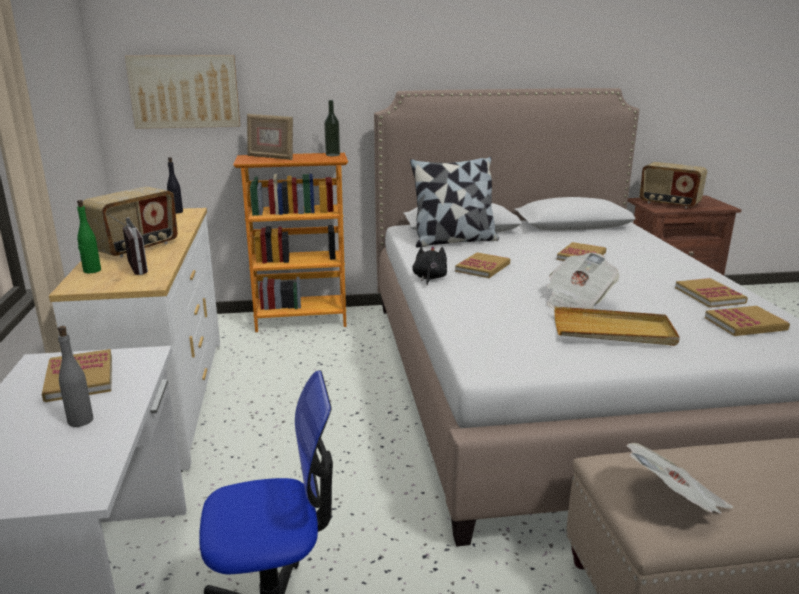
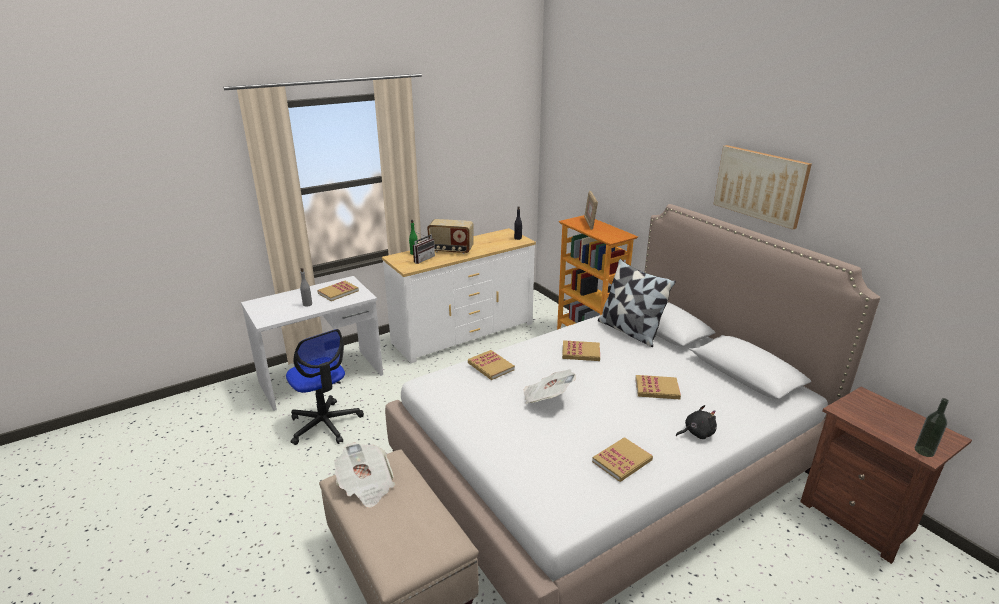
camera: 65 degrees right, 5 degrees up
(185, 91) = (571, 166): picture -> picture (760, 185)
(332, 155) = (623, 235): bottle -> bottle (924, 451)
(429, 278) = (543, 339): black plush toy -> black plush toy (696, 433)
(613, 331) = (501, 418): beige tray -> none
(669, 204) = (876, 414): radio -> none
(745, 324) = (568, 481): book -> book (490, 366)

